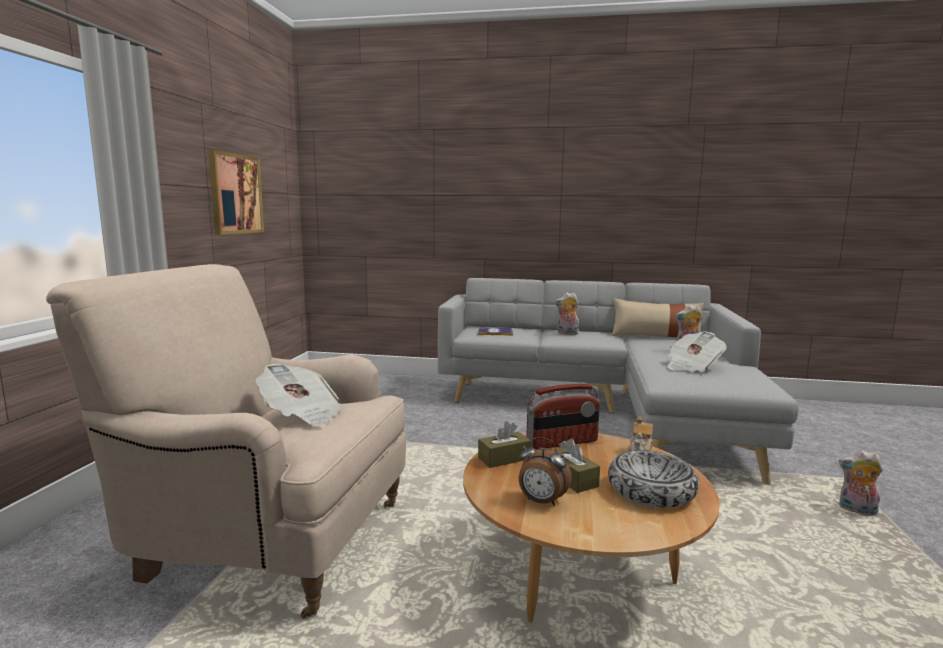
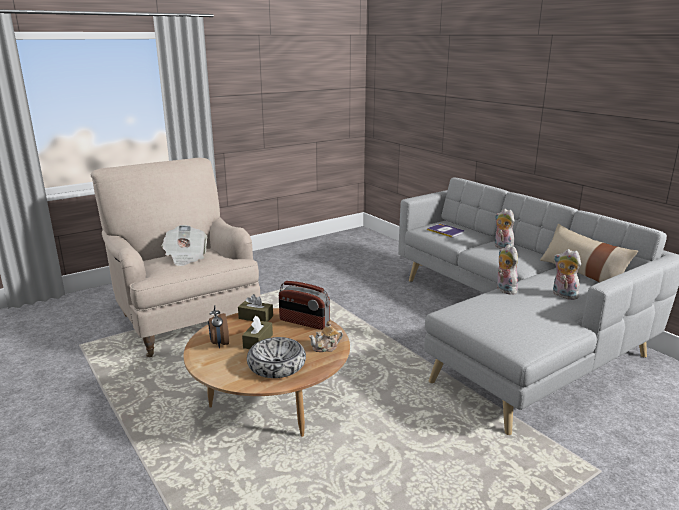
camera: 45 degrees right, 10 degrees up
(235, 194) = (287, 95): picture -> none
(692, 366) = (515, 308): newspaper -> none
(856, 511) = (535, 487): plush toy -> plush toy (504, 289)

